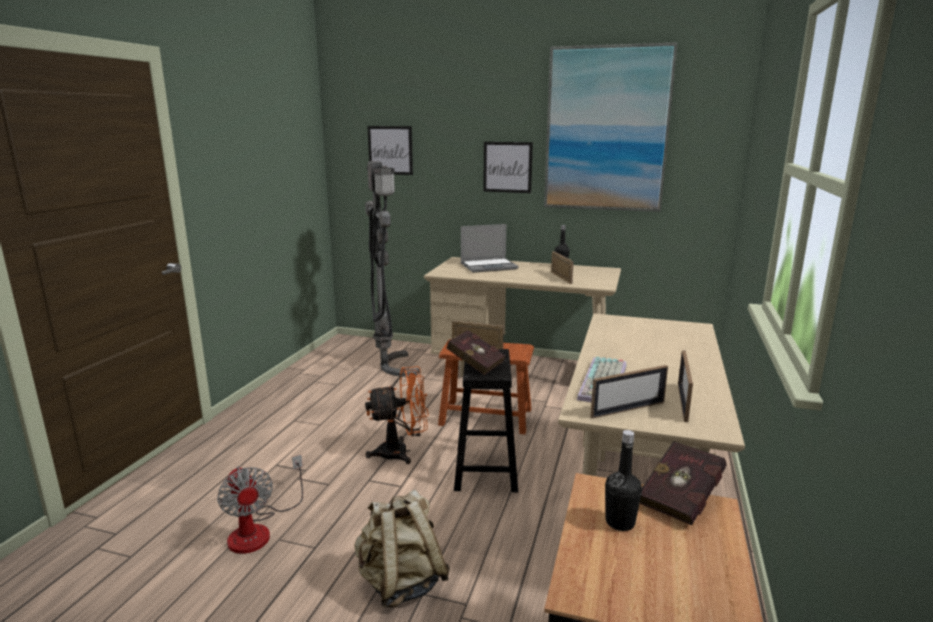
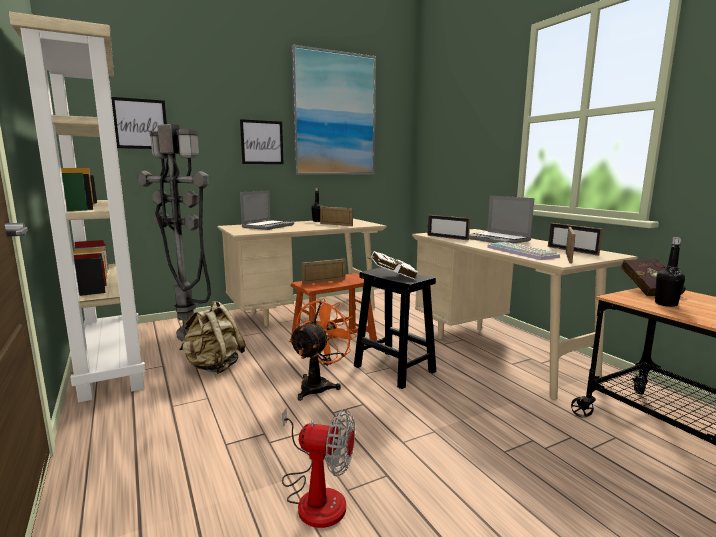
camera: 45 degrees left, 5 degrees down
(316, 368) = (111, 362): none -> beige bookcase
(401, 583) = (483, 455): beige backpack -> beige backpack (214, 367)
(474, 364) = (391, 276): red book -> white book
(608, 331) = (447, 237): none -> picture frame
(660, 352) = (497, 239): none -> laptop

